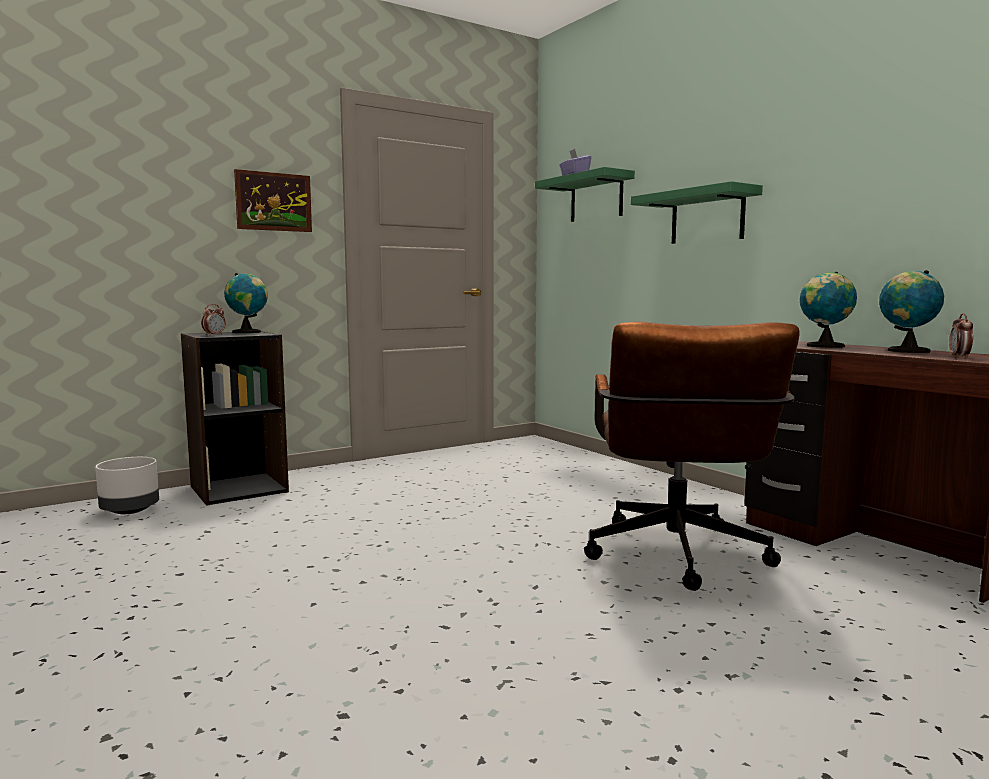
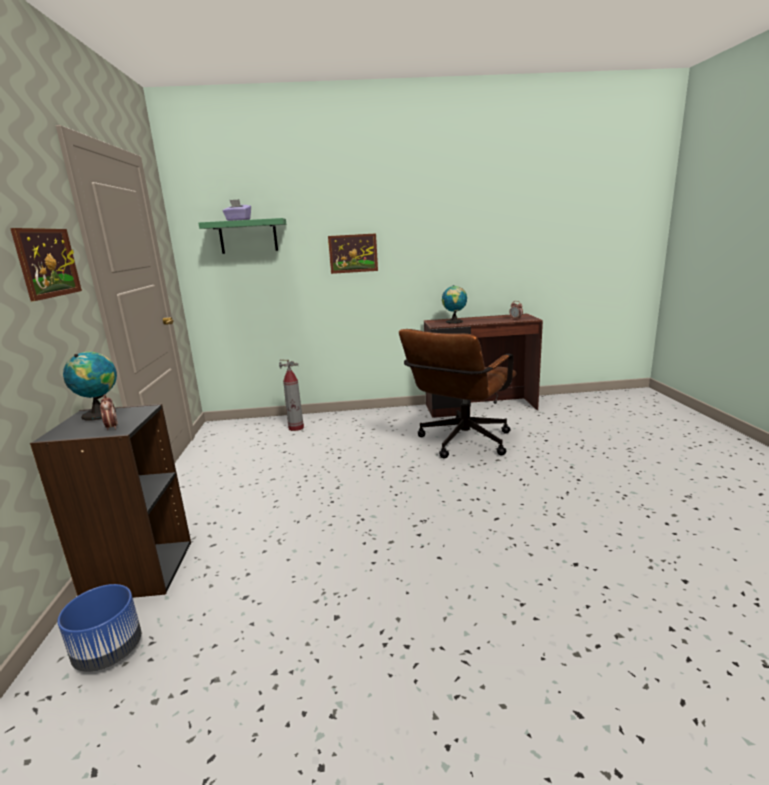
camera: 60 degrees left, 10 degrees up
(130, 510) = (108, 652): grey planter -> blue planter
(575, 467) = (296, 428): none -> fire extinguisher
(677, 559) = (460, 443): brown office chair -> brown office chair turned 90 degrees clockwise
(707, 217) = (353, 253): green shelf -> picture
(905, 351) = (486, 318): globe -> none

